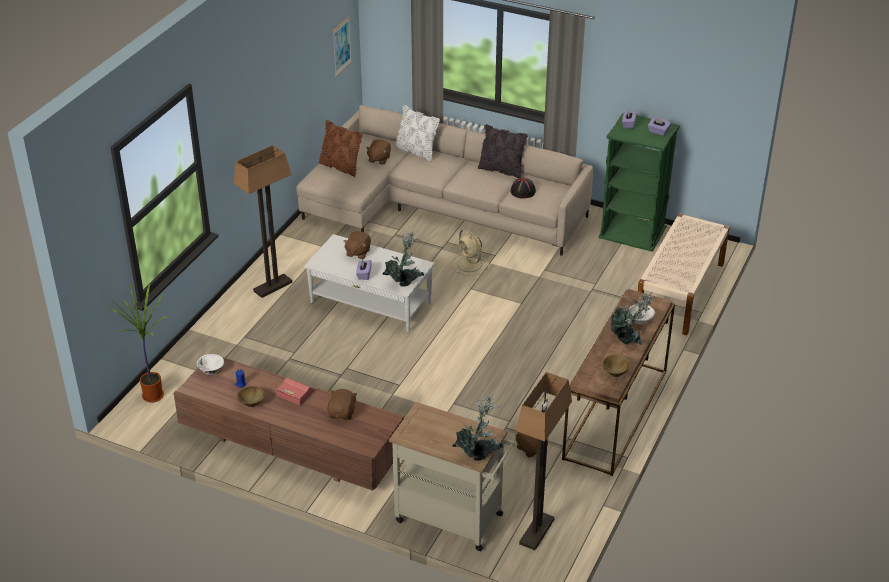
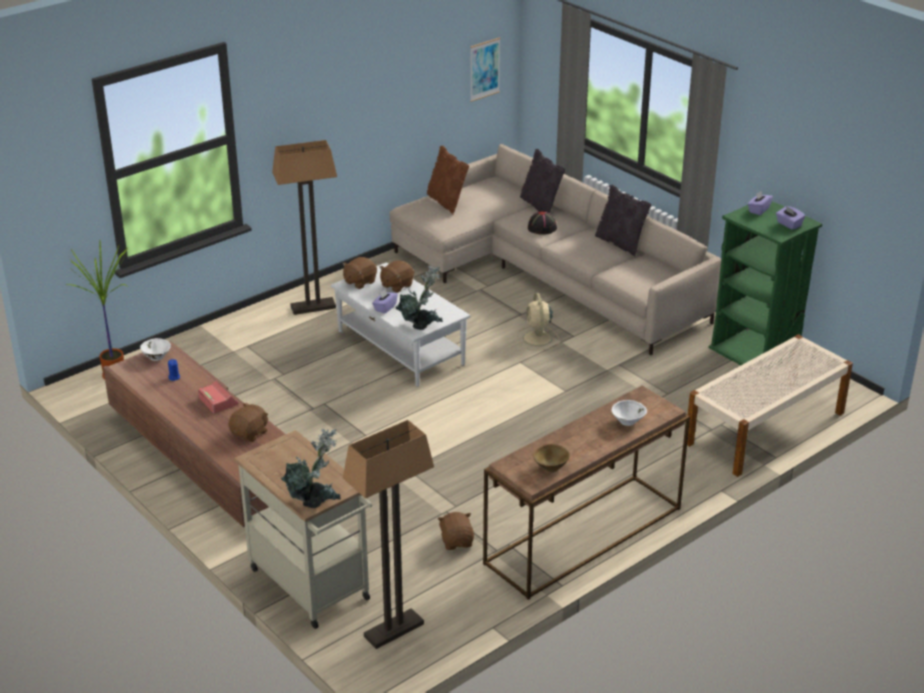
camera: 25 degrees right, 5 degrees down
(251, 403) = (168, 398): brown bowl -> none
(379, 159) = (493, 204): brown plush toy -> brown plush toy (359, 282)
(417, 152) = (540, 206): white pillow -> black pillow
(523, 191) = (627, 269): black hat -> black hat (542, 228)
(628, 340) = (596, 437): potted plant -> none

